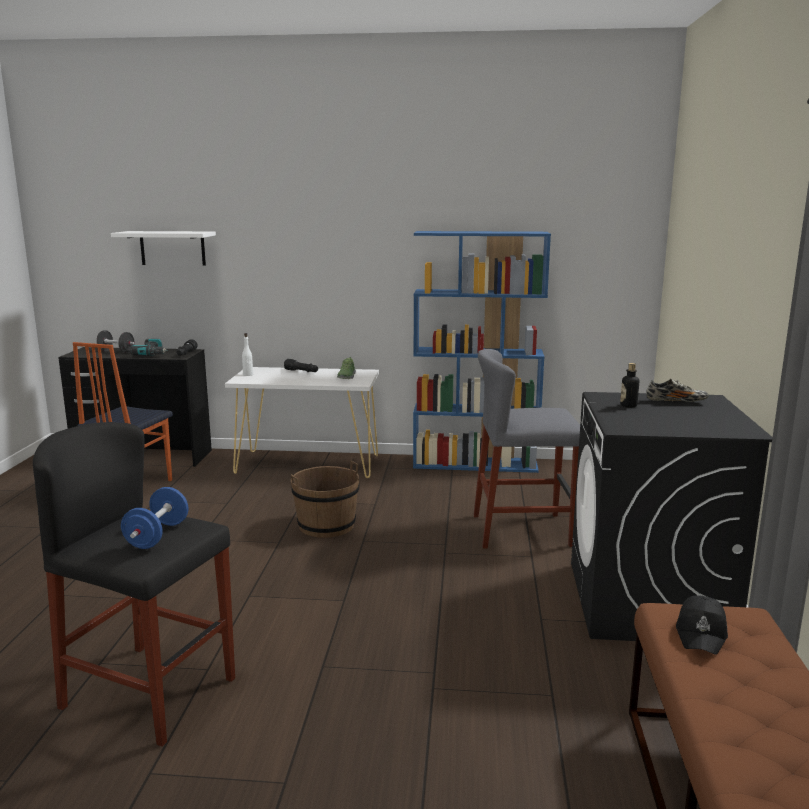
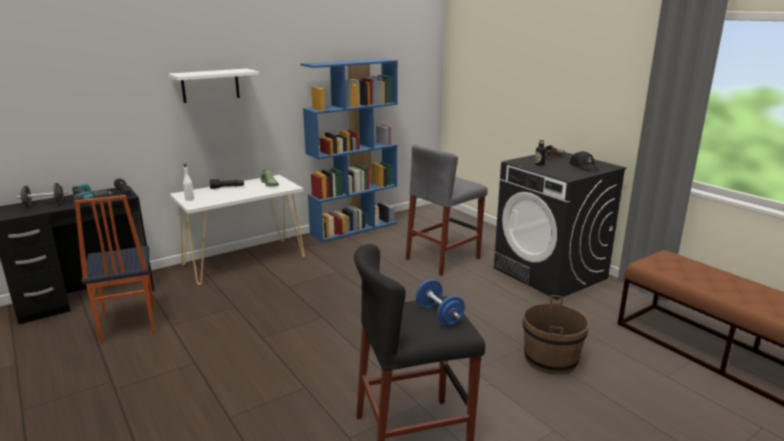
camera: 40 degrees left, 5 degrees up
(172, 248) = (83, 94): white shelf -> white shelf (210, 85)
(326, 526) = (333, 295): brown bucket -> brown bucket (551, 359)
(702, 633) = (669, 267): black cap -> black cap (583, 167)

